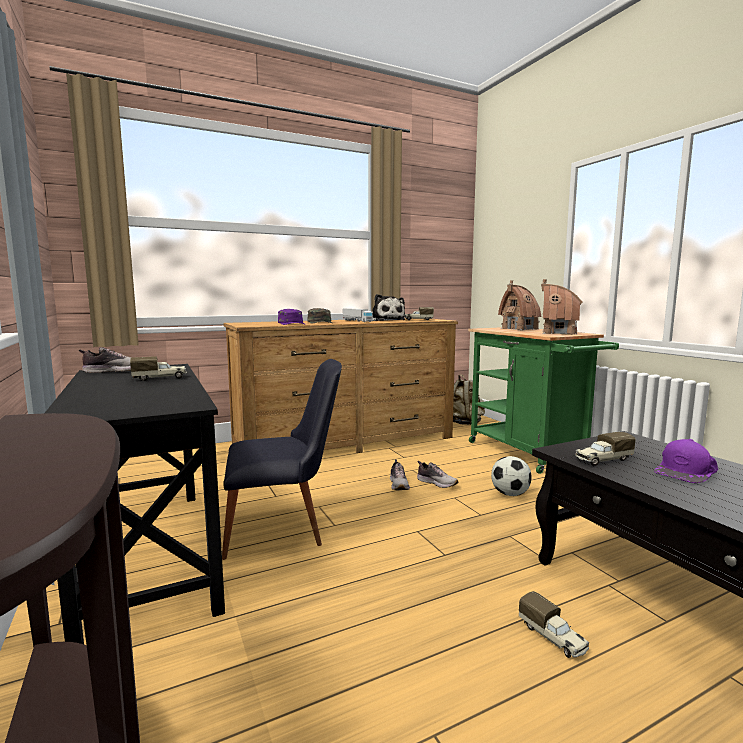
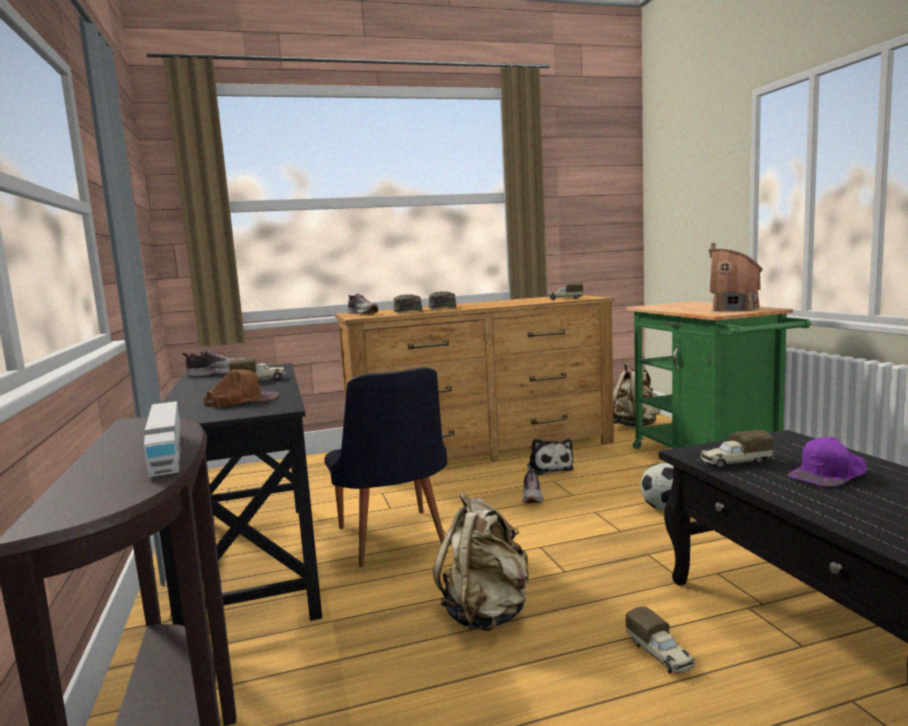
camera: 10 degrees right, 0 degrees up
(146, 397) = (242, 400): none -> brown cap
(284, 530) = (393, 543): black chair -> black chair turned 75 degrees clockwise
(292, 323) = (409, 312): purple cap -> green cap
(357, 321) = (488, 303): toy truck -> toy truck (167, 455)
(385, 601) = (487, 613): none -> beige backpack
(386, 320) = (524, 301): plush toy -> plush toy (549, 468)
(437, 483) = (578, 495): shoe -> shoe (363, 313)
(519, 329) = (691, 305): toy house -> none

